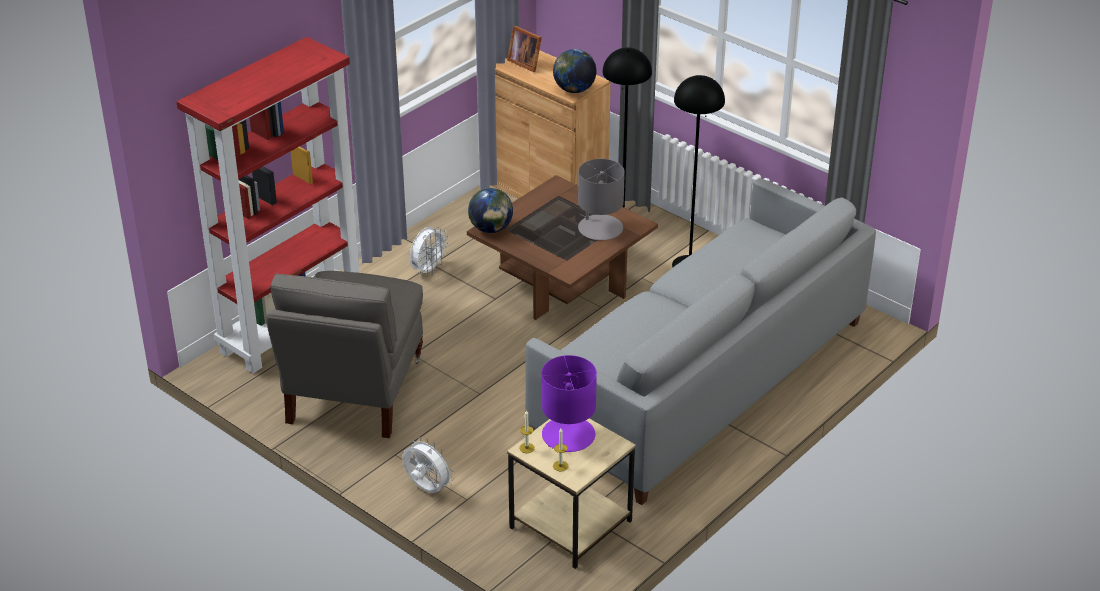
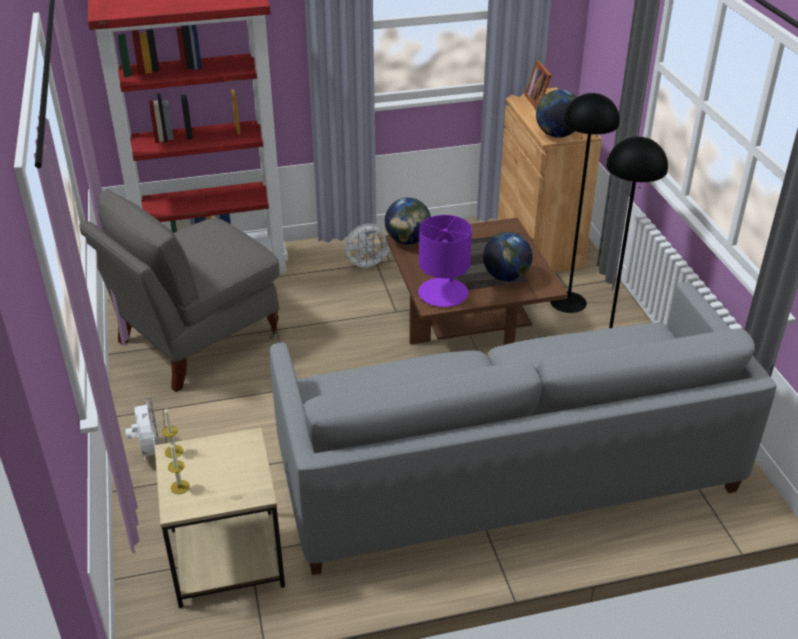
camera: 35 degrees right, 0 degrees up
(568, 435) = (226, 458): purple table lamp -> purple table lamp (443, 293)
(600, 228) = (506, 277): grey table lamp -> globe

